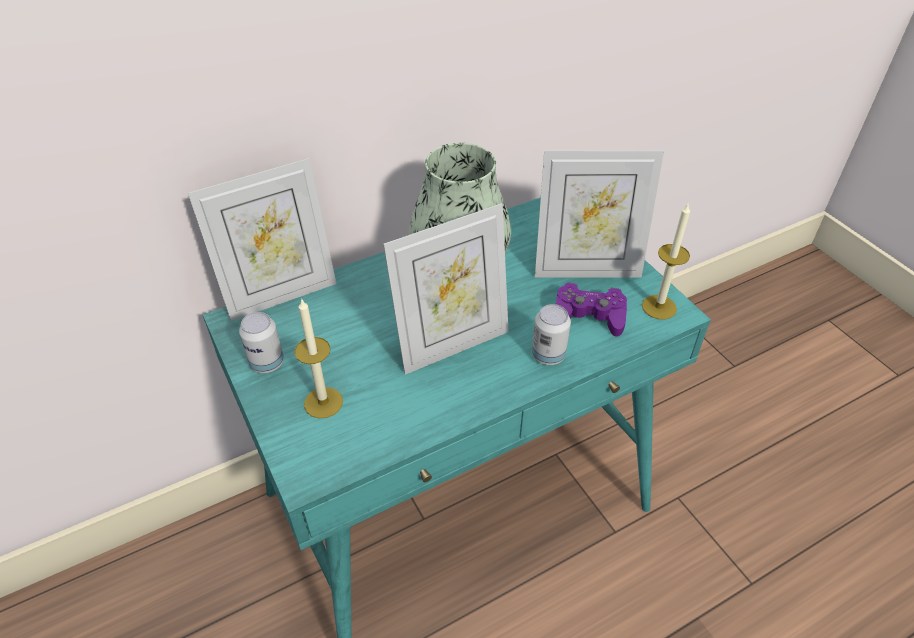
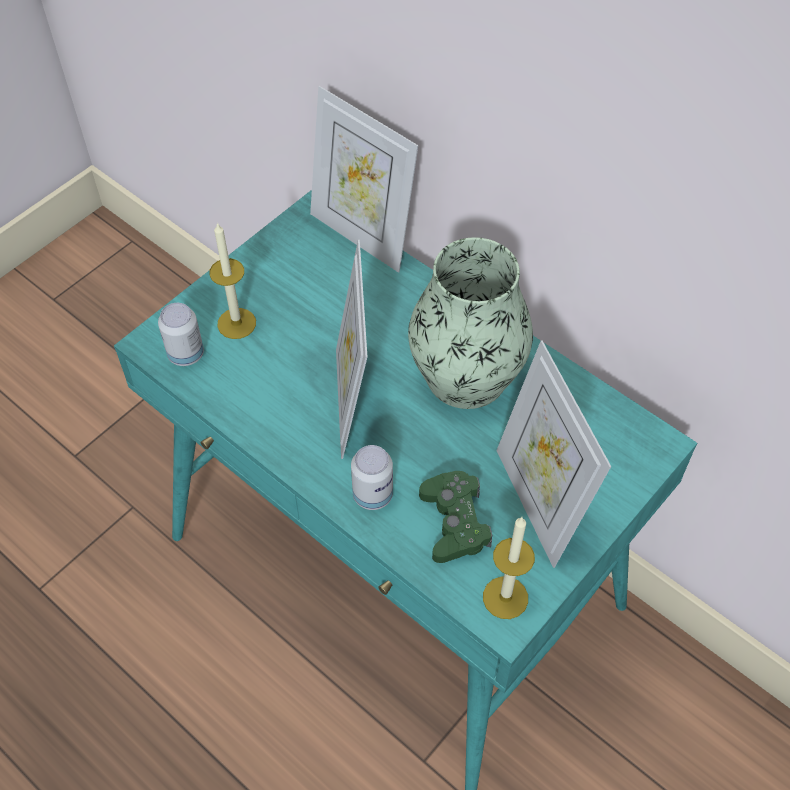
camera: 70 degrees right, 10 degrees up
(267, 363) = (268, 263): can -> can (186, 354)
(452, 344) = (352, 401): picture frame -> picture frame turned 45 degrees clockwise
(588, 316) = (454, 522): purple game controller -> green game controller

